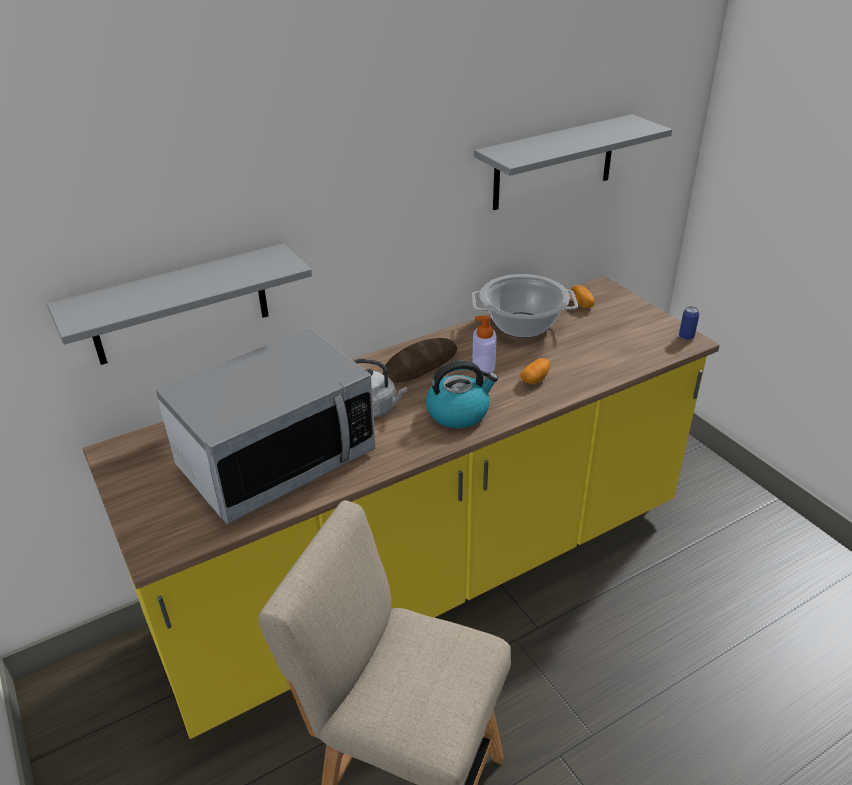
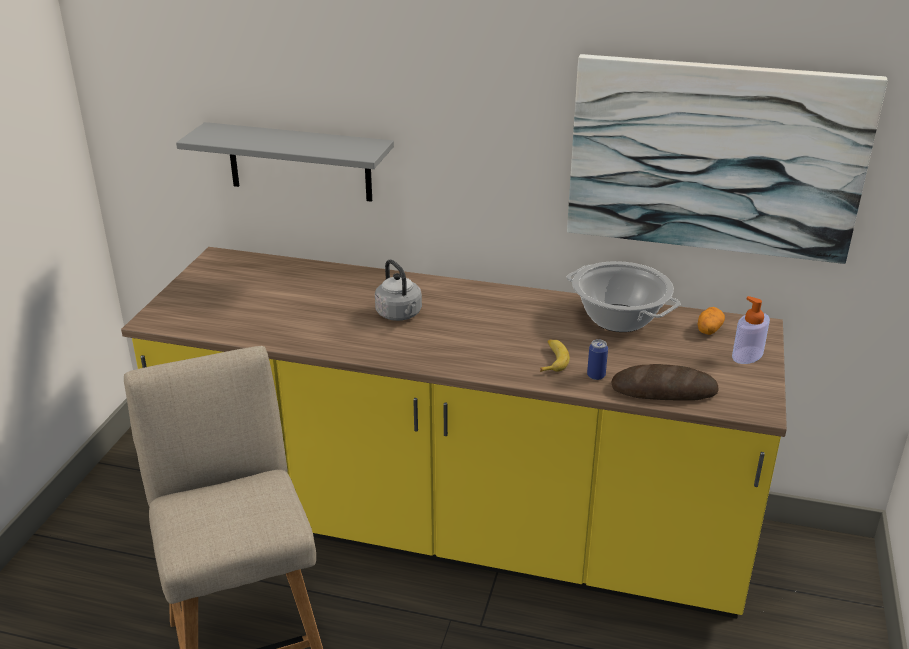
camera: 45 degrees right, 5 degrees down
(277, 460) = (289, 310): microwave -> none
(420, 365) = (483, 304): bread -> bread (664, 390)
(458, 412) = (451, 349): kettle -> none
(483, 366) = (529, 330): soap dispenser -> soap dispenser (747, 355)
(535, 379) = (552, 360): potato -> banana
(554, 163) = (714, 158): grey shelf -> picture
(686, 336) = (762, 404): can -> can (596, 375)

